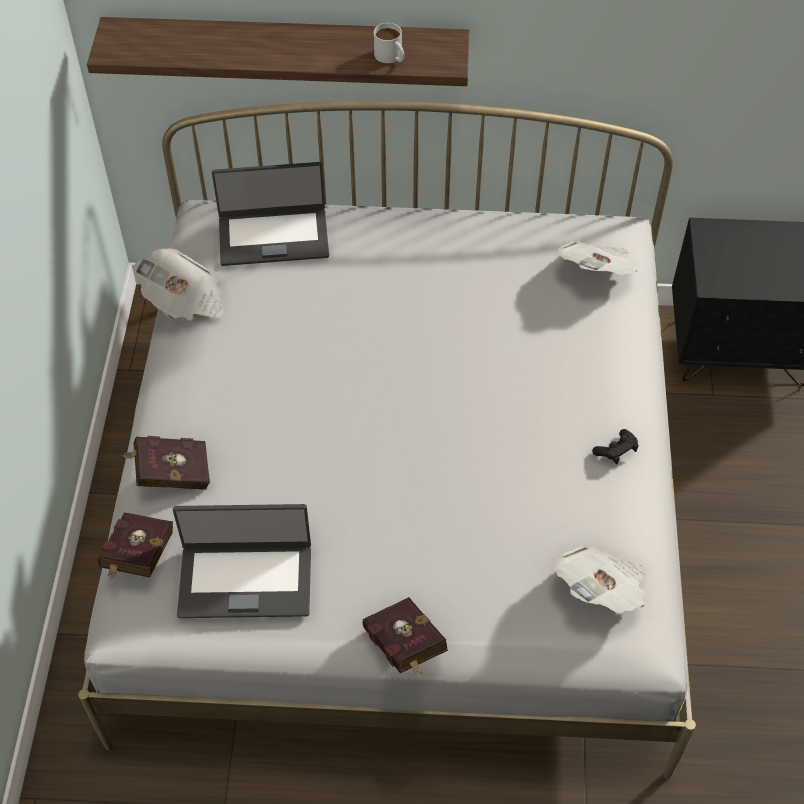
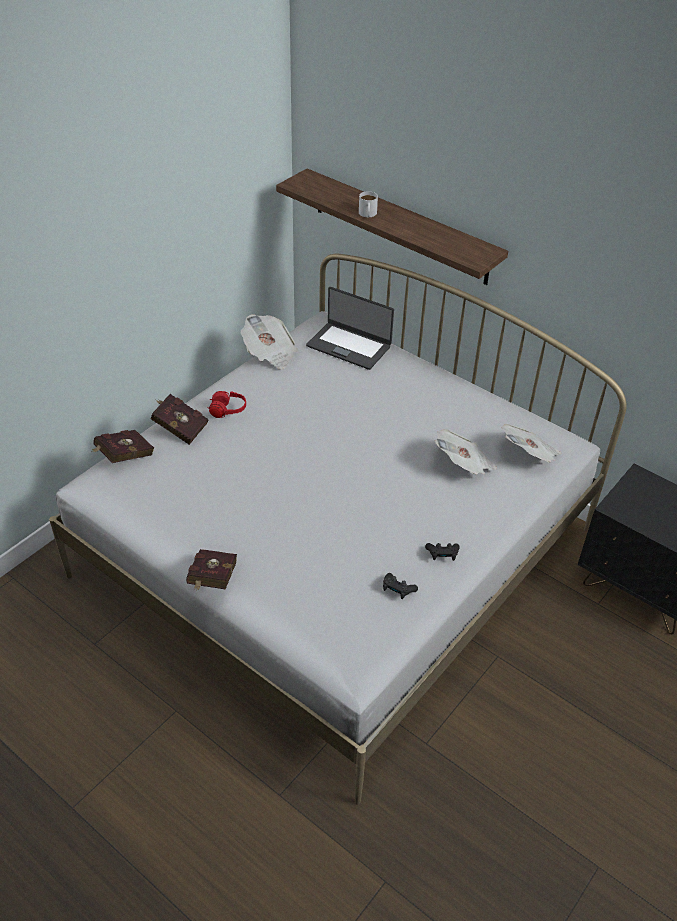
camera: 35 degrees right, 10 degrees down
(210, 415) = (227, 412): none -> red headphones
(245, 579) = (164, 497): laptop -> none
(391, 57) = (444, 245): white mug -> white mug (367, 214)
(602, 590) = (356, 621): newspaper -> newspaper (464, 465)
(609, 523) = (397, 590): none -> black game controller

